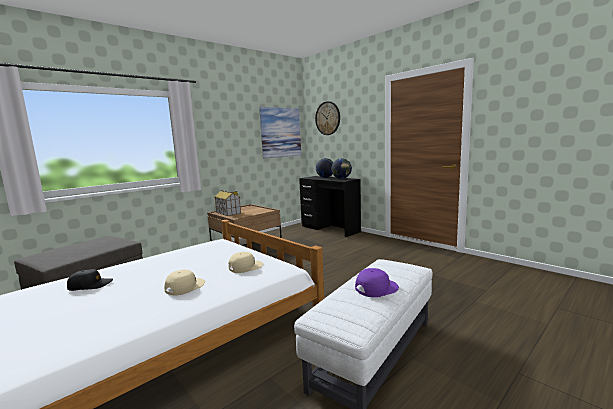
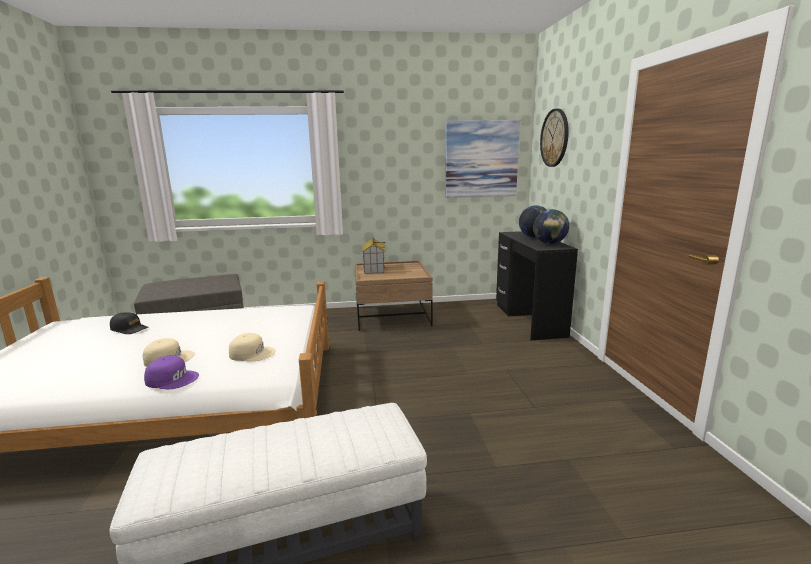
camera: 35 degrees right, 5 degrees up
(376, 288) = (271, 450): purple cap -> purple cap (172, 379)

